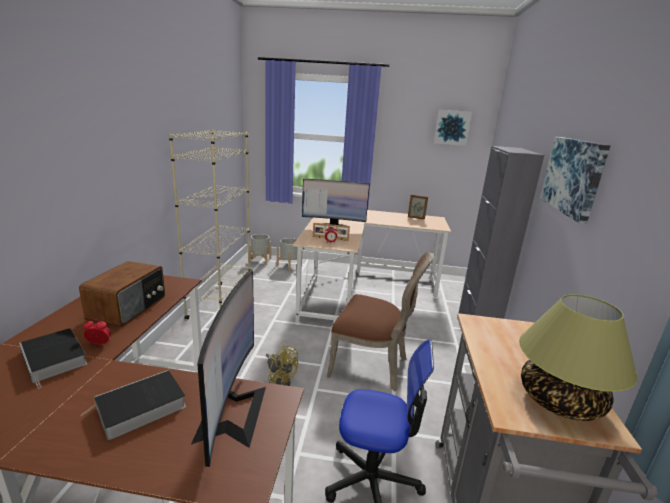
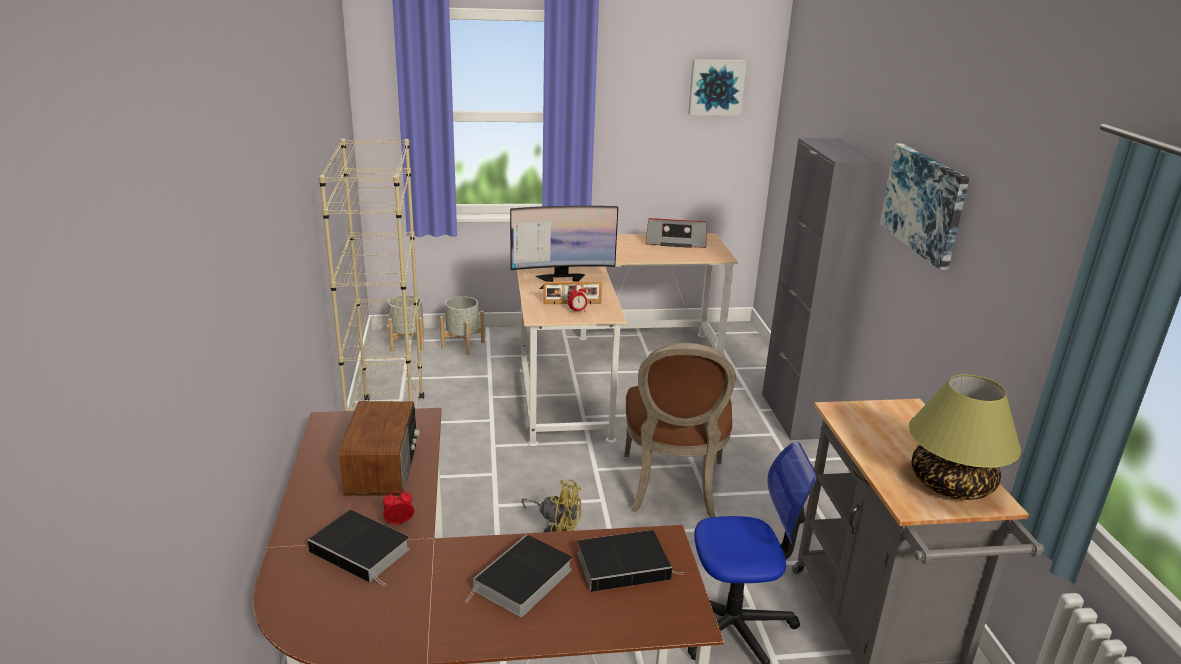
camera: 15 degrees left, 5 degrees up
(231, 412) = (625, 564): monitor -> book
(372, 366) = (672, 488): brown chair -> brown chair turned 90 degrees clockwise
(416, 218) = (675, 242): picture frame -> radio

